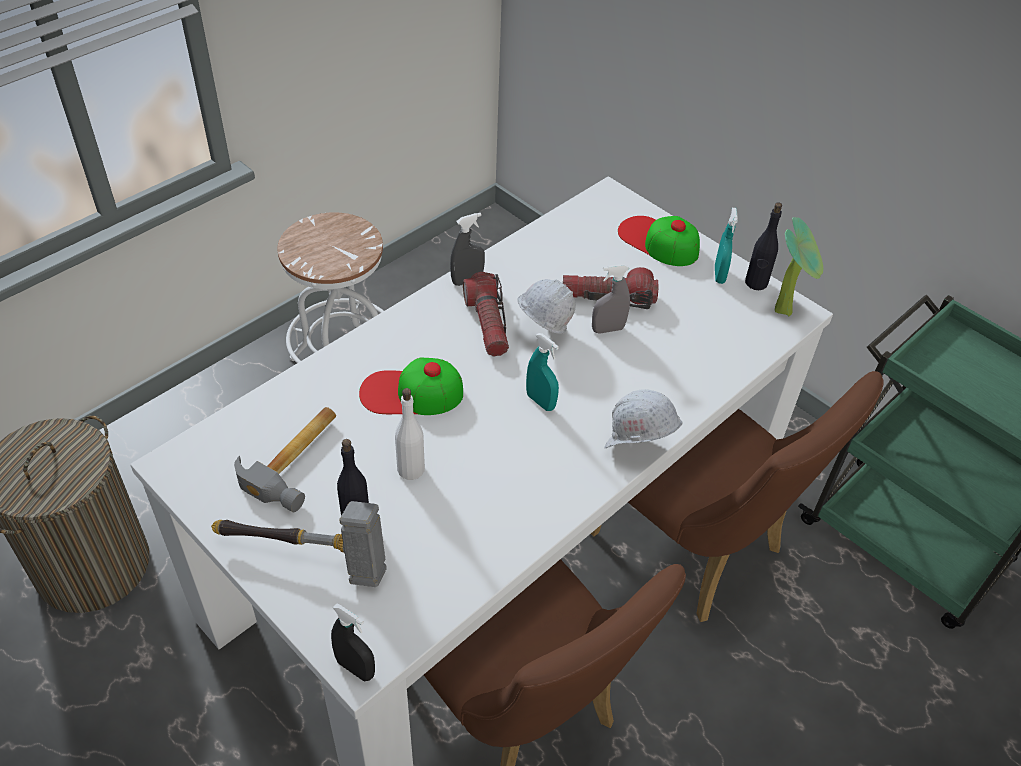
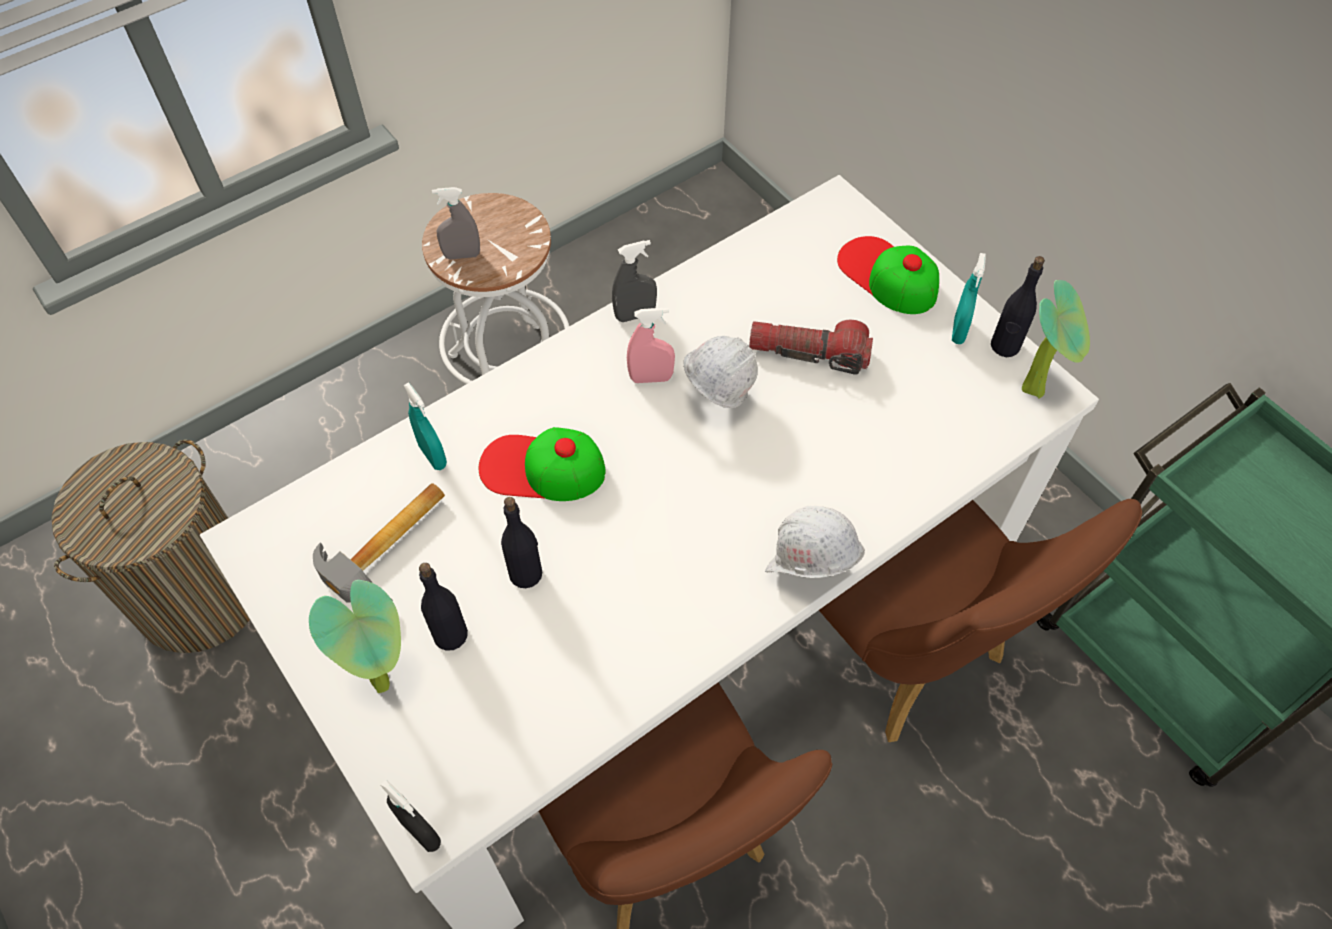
camera: 10 degrees right, 10 degrees up
(307, 558) = (386, 681): hammer -> potted plant
(411, 469) = (526, 573): white bottle -> black bottle
(488, 323) = (651, 378): flashlight -> pink spray bottle
(540, 401) = (699, 494): turquoise spray bottle -> turquoise spray bottle (433, 456)
(608, 329) = (800, 398): grey spray bottle -> grey spray bottle (462, 255)

